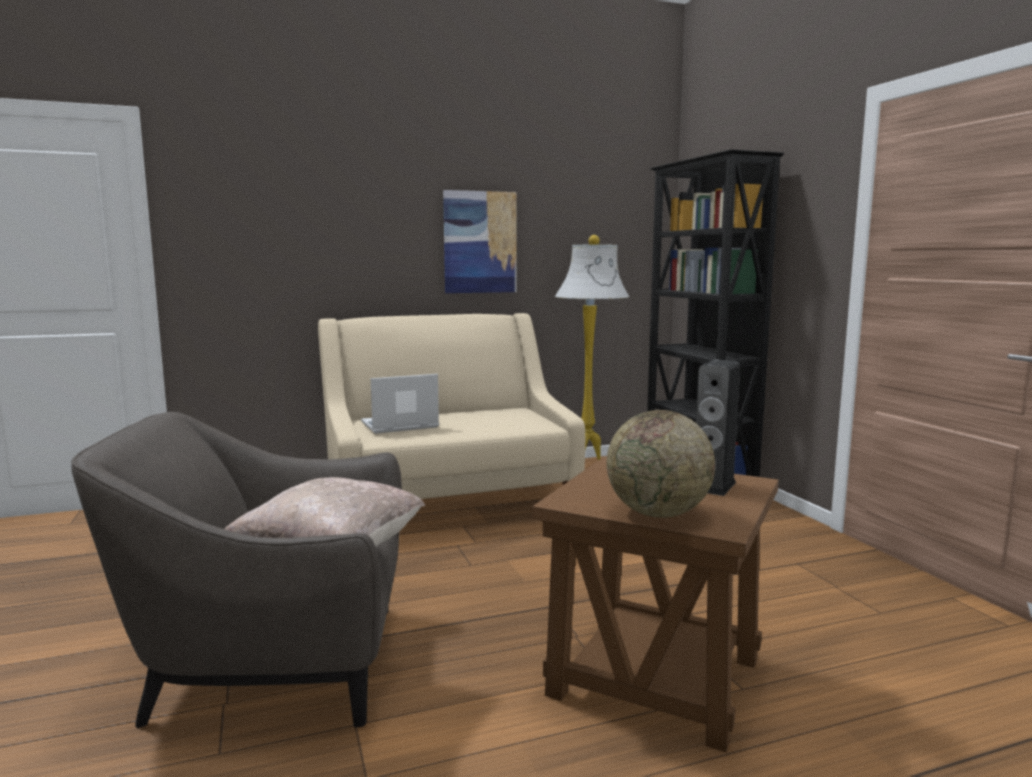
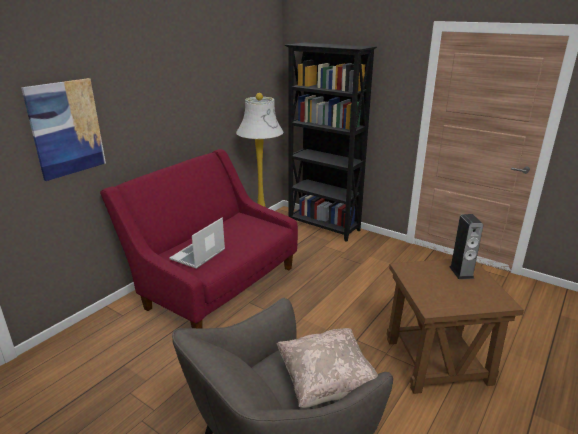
camera: 35 degrees left, 15 degrees up
(449, 499) = (215, 284): beige sofa -> red sofa
(480, 242) = (189, 106): picture -> picture (66, 128)
(658, 513) = (473, 302): globe -> none

